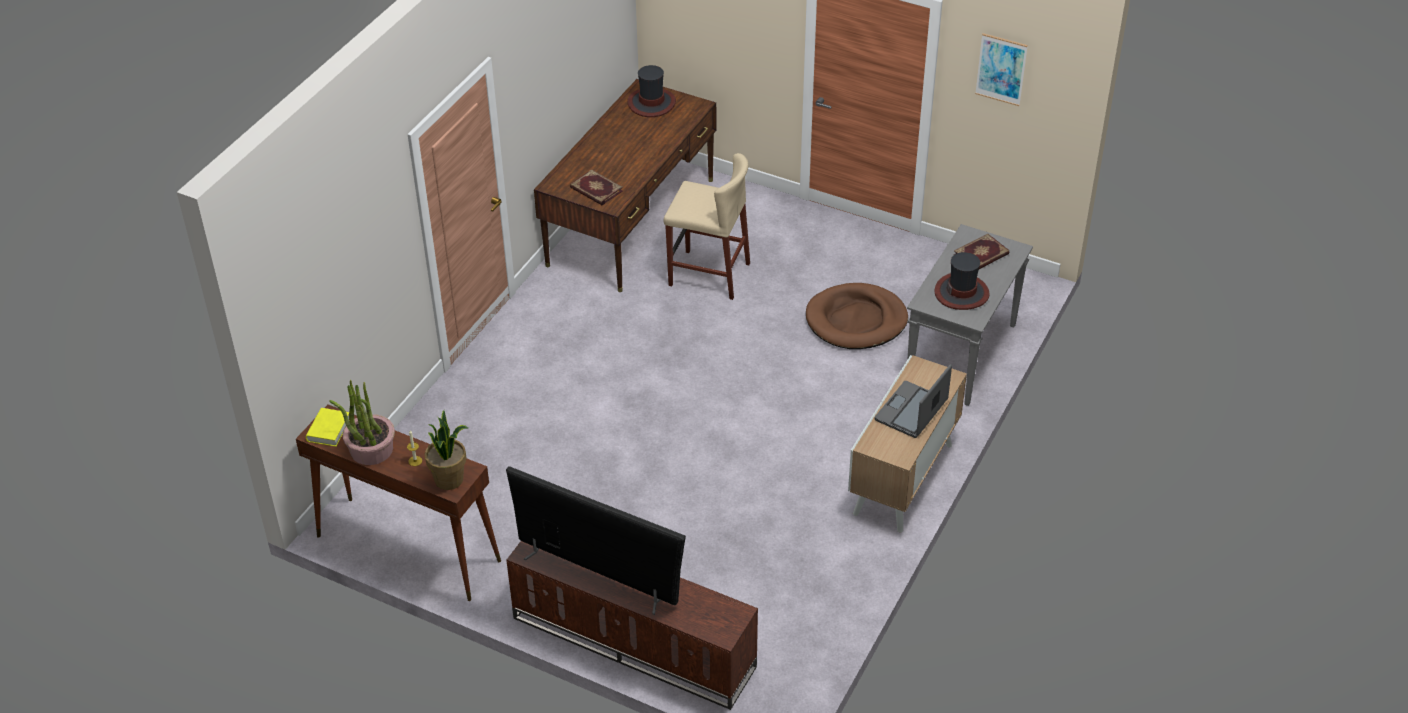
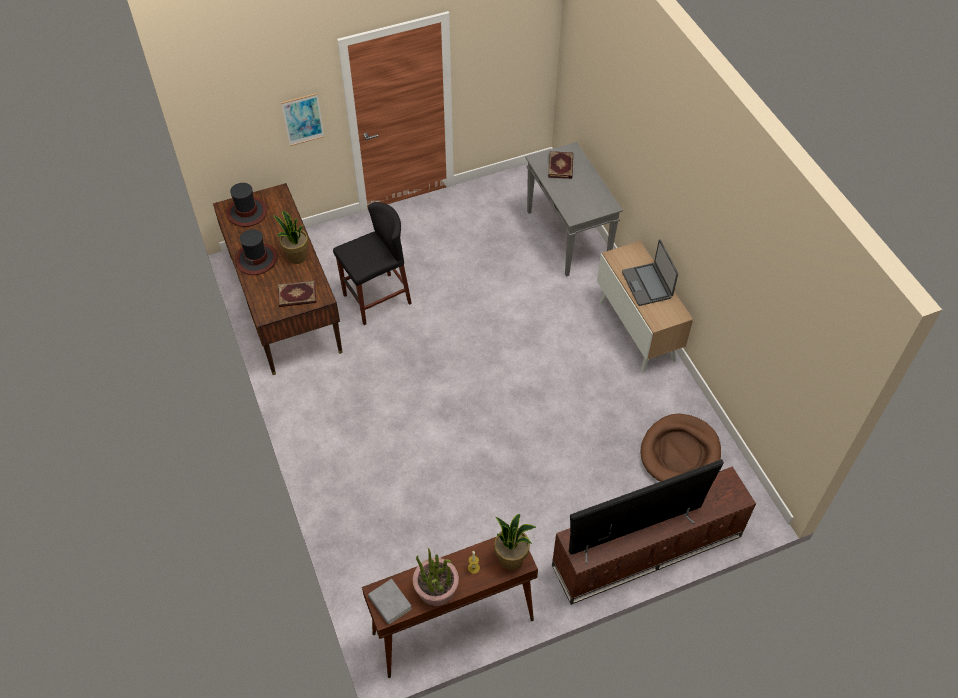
camera: 50 degrees left, 10 degrees up
(328, 430) = (390, 603): yellow book -> grey book
(639, 162) = (296, 257): none -> potted plant
(709, 274) = (377, 299): beige stool -> black stool
(856, 320) = (491, 261): brown dog bed -> brown dog bed (680, 453)
(962, 293) = (583, 196): hat -> hat (256, 259)
(1001, 69) = (499, 38): picture -> picture (303, 119)

